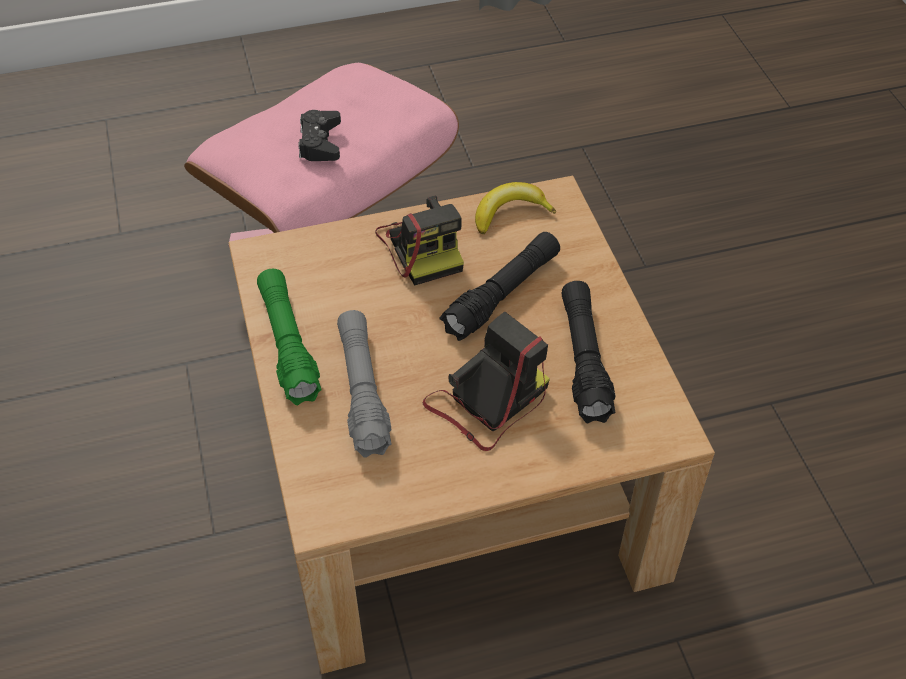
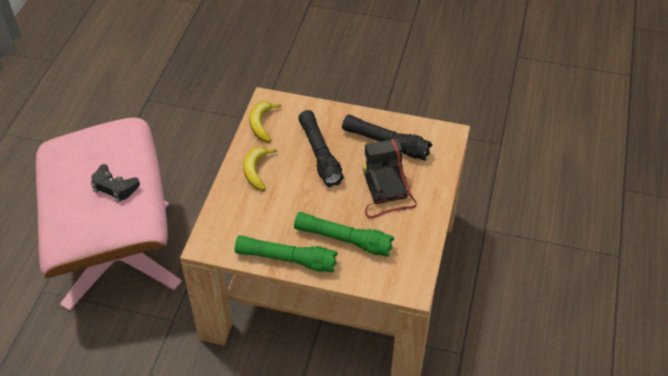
camera: 60 degrees left, 0 degrees up
(362, 391) = (342, 240): grey flashlight -> green flashlight
(422, 246) = (258, 170): camera -> banana

